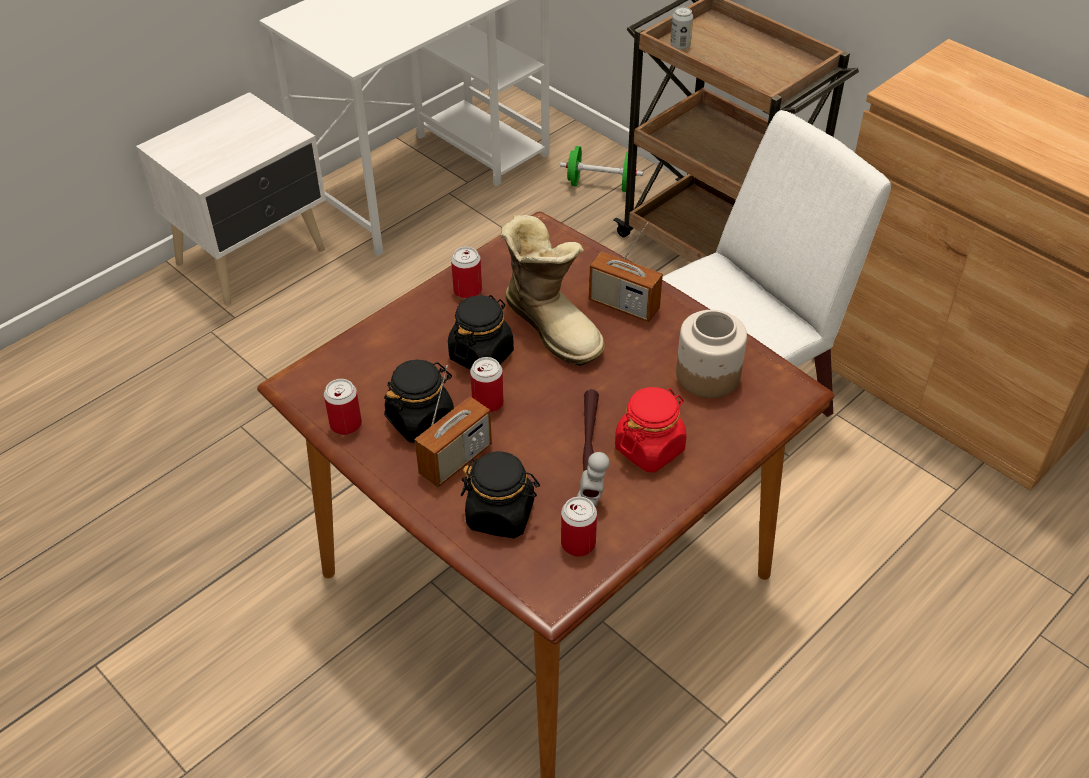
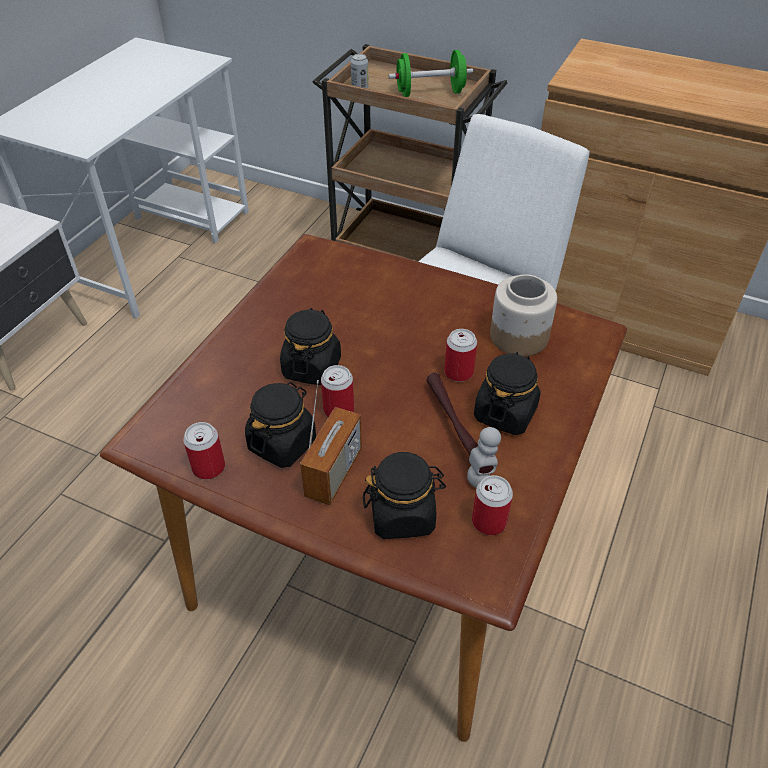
camera: 20 degrees left, 0 degrees up
(467, 290) = (272, 313): can -> can (458, 372)
(554, 325) = (365, 325): boot -> none
(600, 185) = (298, 226): green dumbbell -> green dumbbell (430, 93)
(624, 305) = (417, 295): radio -> none
(649, 448) = (505, 413): red jar -> black jar

